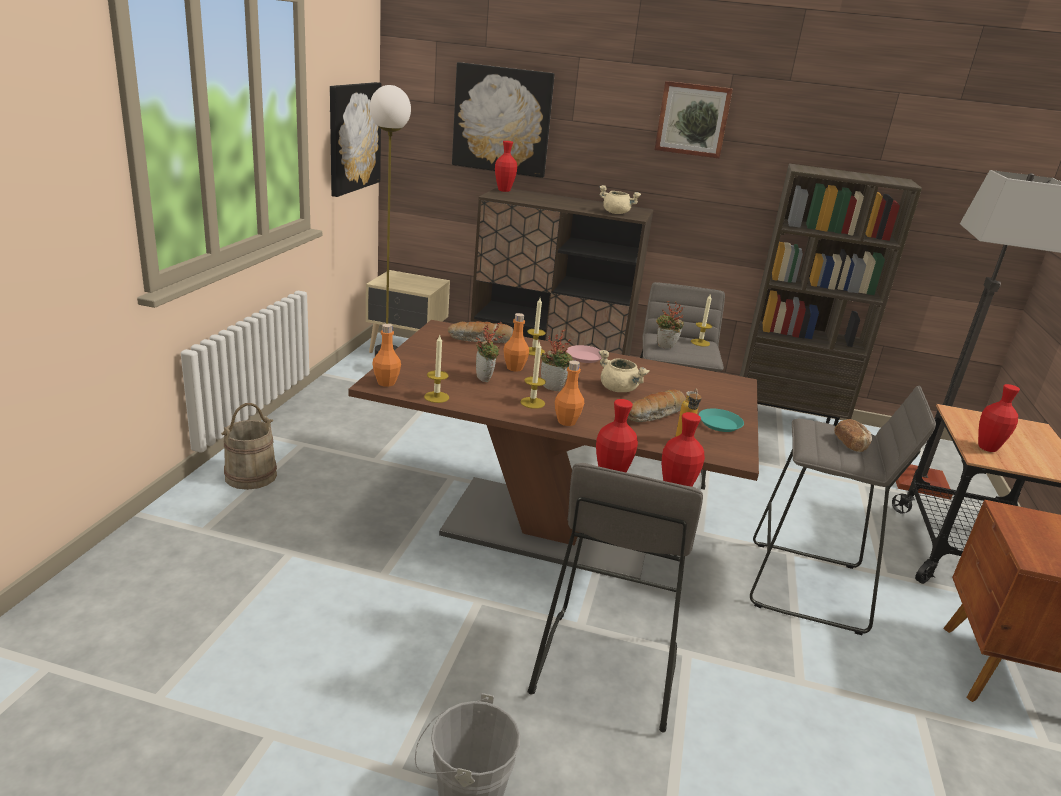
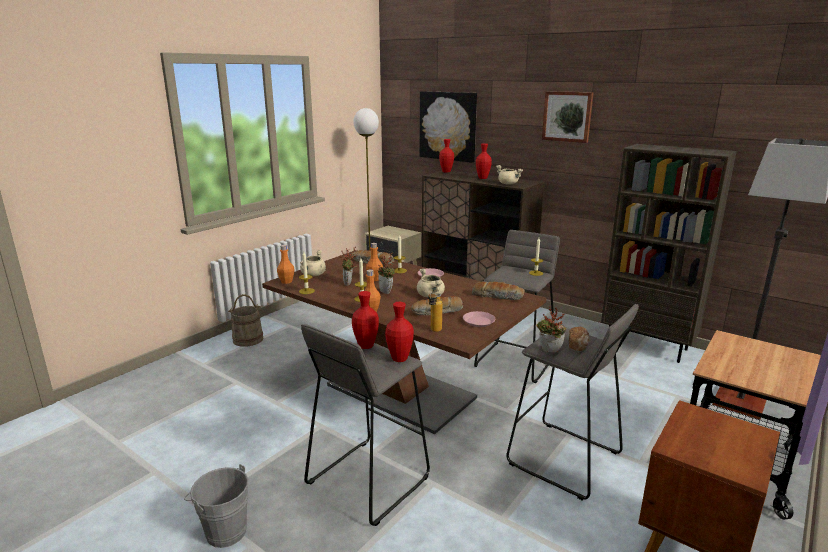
camera: 25 degrees right, 5 degrees down
(353, 137) = (356, 141): picture -> none
(415, 367) = (313, 275): none -> beige cooking pot
(665, 347) = (503, 274): potted plant -> potted plant (549, 351)
(701, 383) = (497, 296): none -> bread
(720, 424) = (479, 322): turquoise plate -> pink plate
(987, 448) = (726, 365): red vase -> red vase (482, 178)

